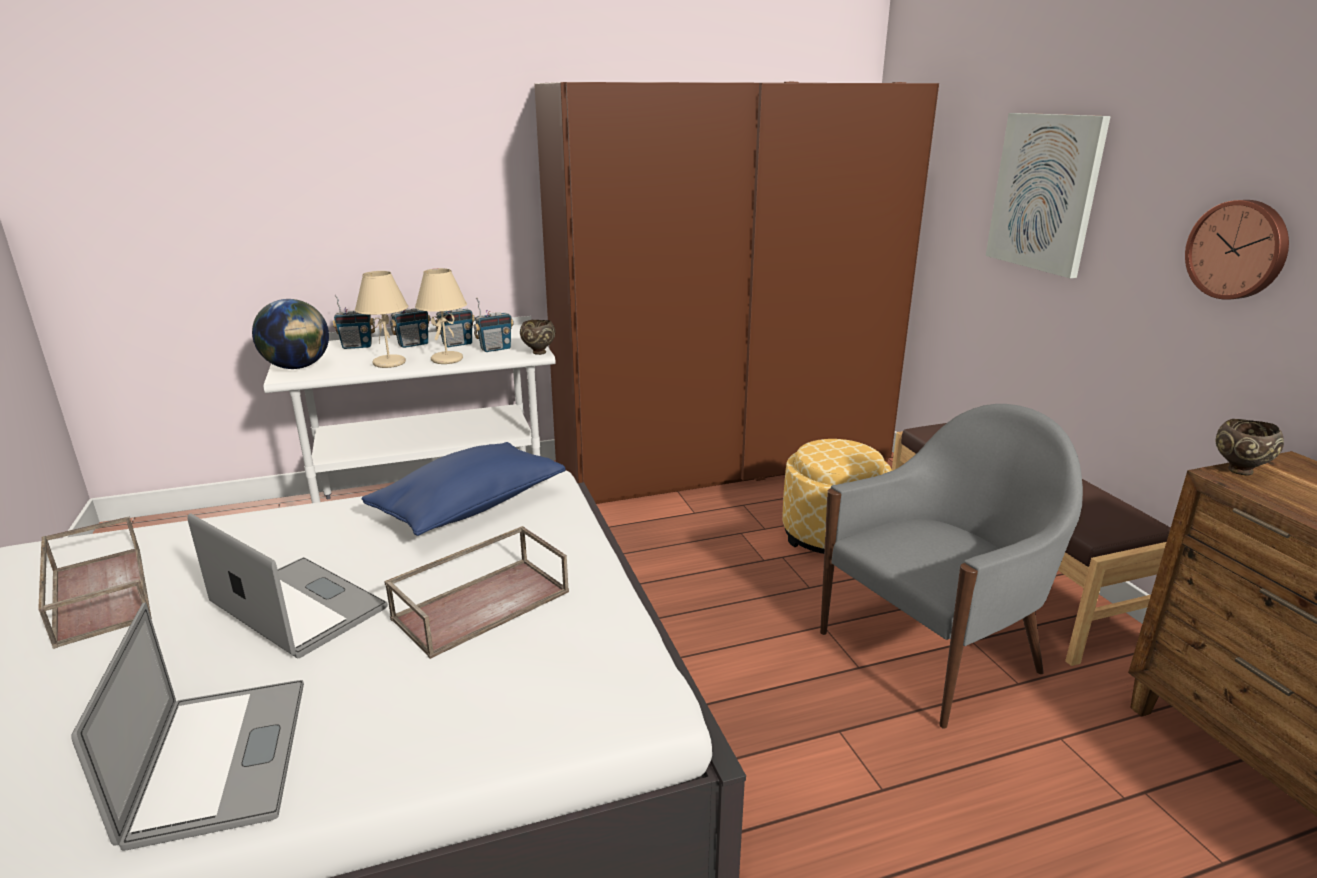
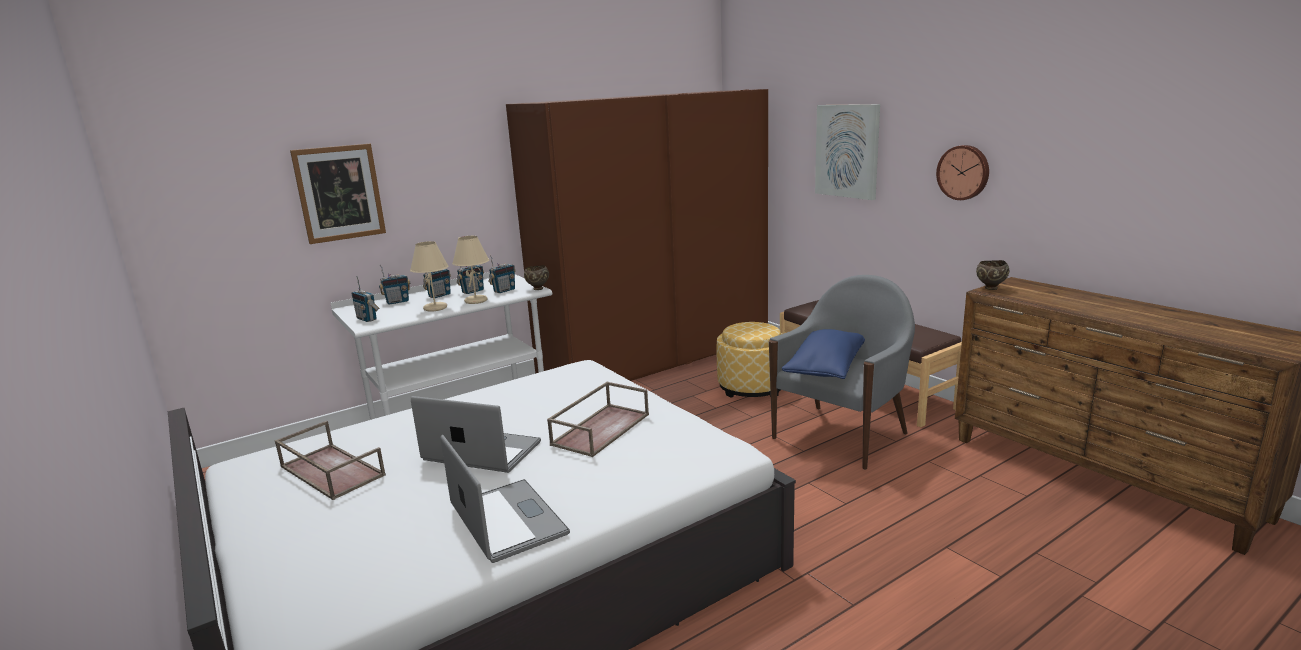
camera: 15 degrees left, 5 degrees down
(291, 192) = (339, 193): none -> picture
(298, 367) = (367, 319): globe -> radio
(470, 507) = (545, 387): blue pillow -> blue pillow (825, 368)

